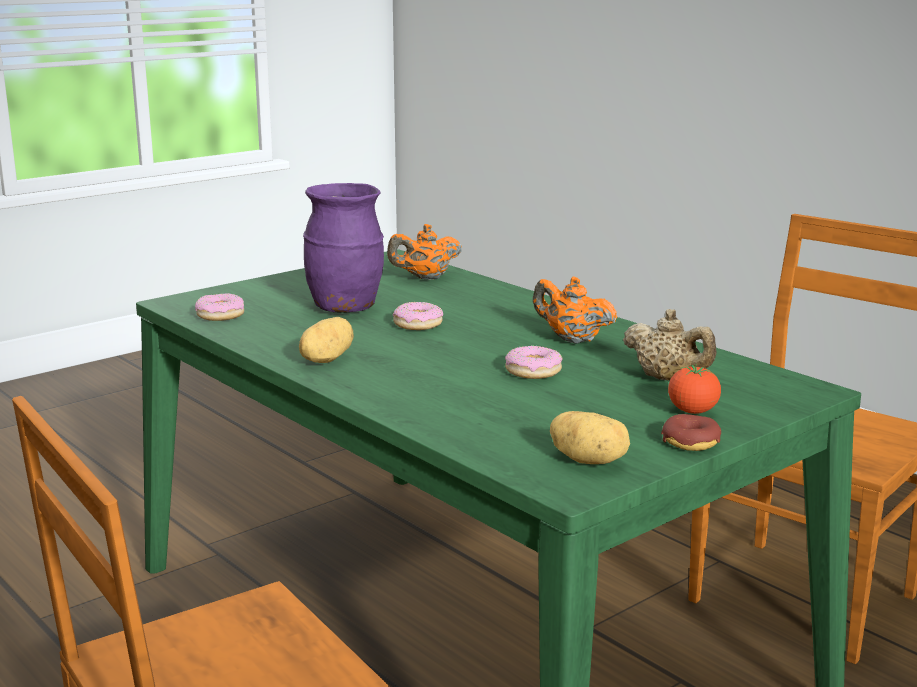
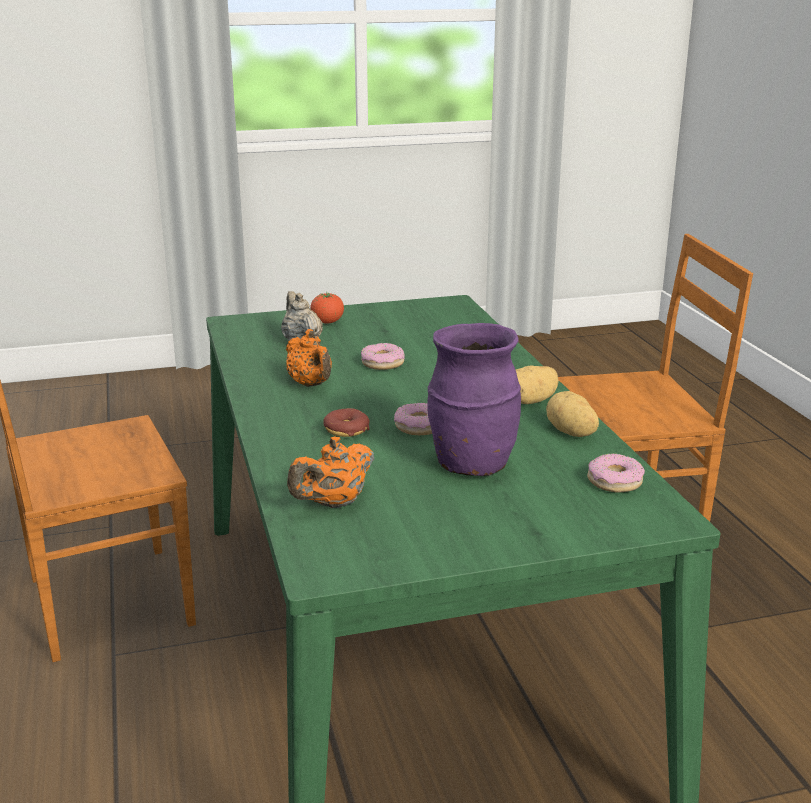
camera: 155 degrees left, 5 degrees up
(425, 278) = (334, 503): orange teapot -> orange teapot turned 135 degrees clockwise
(589, 460) = (426, 310): potato -> potato (570, 433)
(691, 442) = (359, 310): donut -> donut (346, 430)

